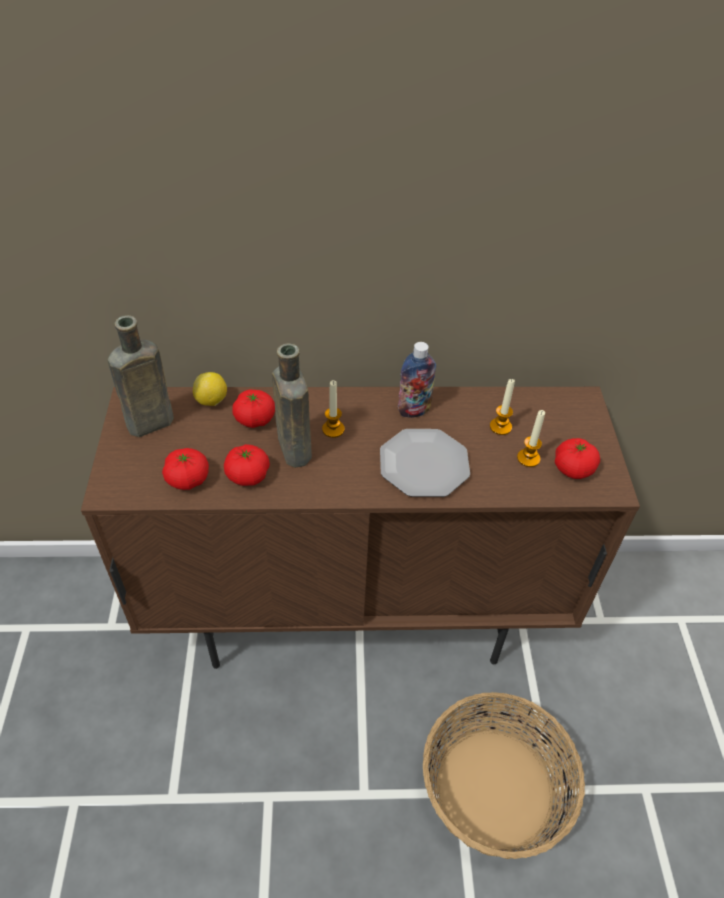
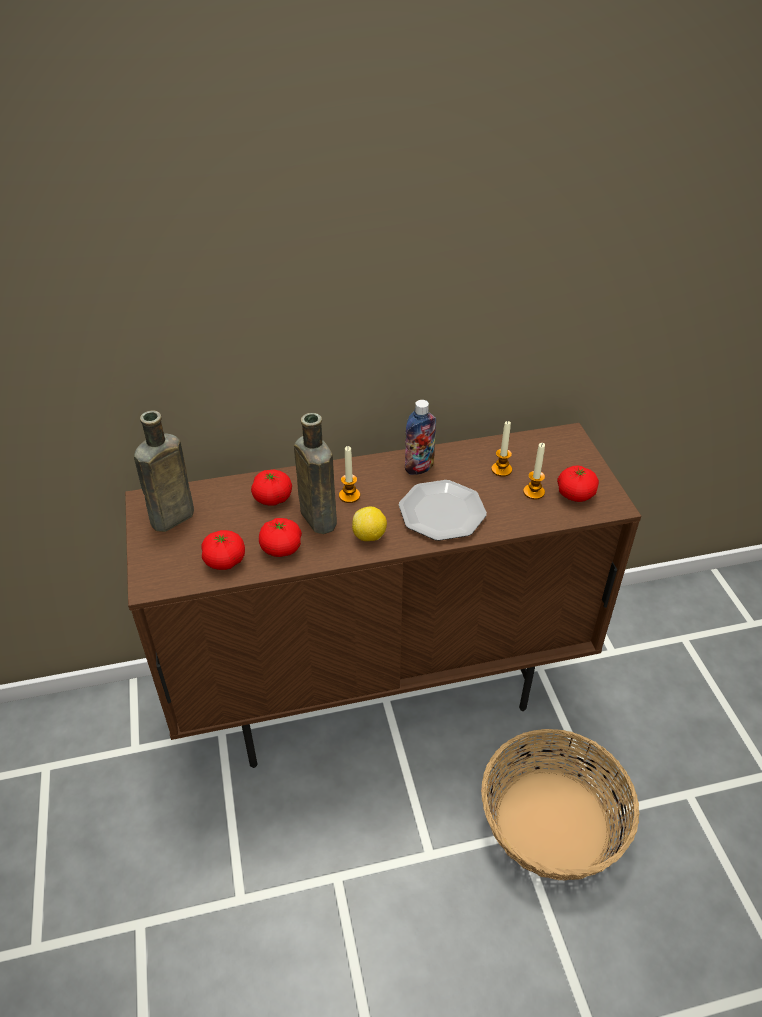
camera: 10 degrees left, 5 degrees down
(212, 401) = (226, 489): lemon -> lemon (369, 536)

